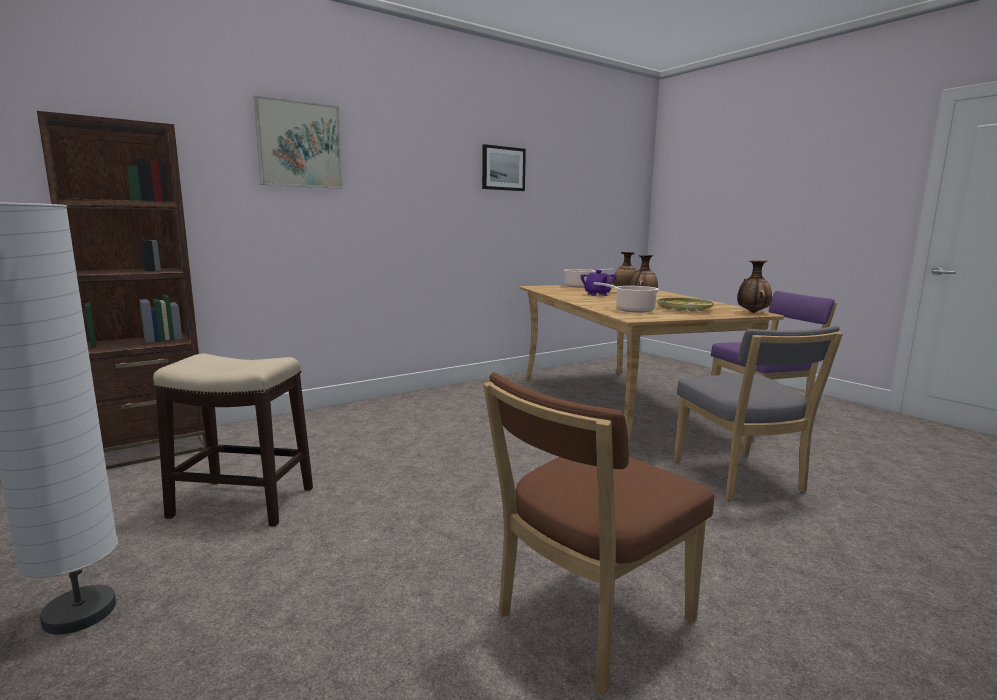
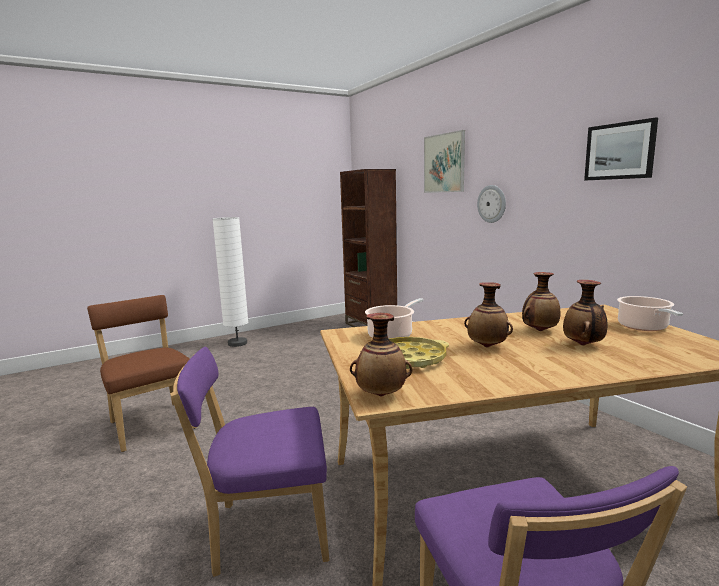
camera: 95 degrees right, 0 degrees up
(241, 502) = (305, 349): stool -> none
(387, 206) = (492, 204): none -> wall clock
(597, 294) = (539, 330): purple teapot -> vase
(740, 479) = (266, 531): grey chair -> purple chair

